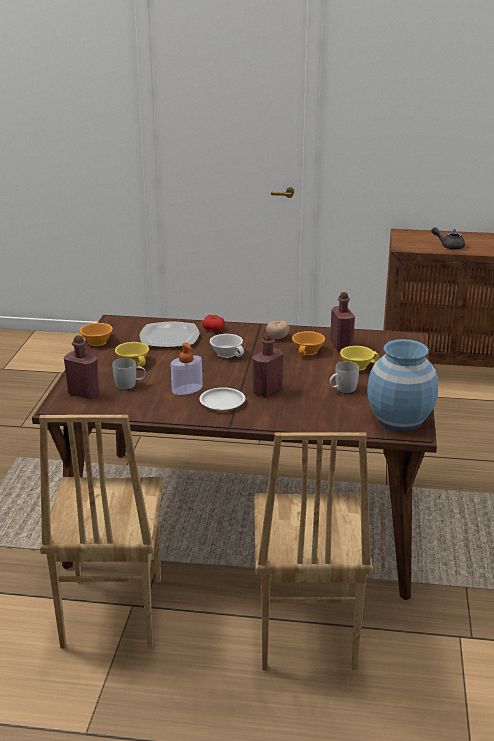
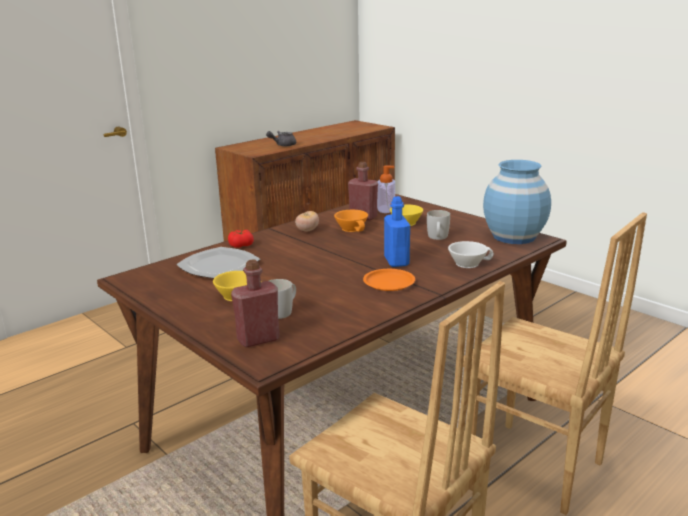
camera: 50 degrees left, 5 degrees down
(97, 341) = (153, 298): orange cup -> none
(187, 389) = (339, 289): soap dispenser -> soap dispenser (386, 209)
(222, 402) = (388, 283): white plate -> orange plate
(228, 353) = (299, 254): white cup -> white cup (468, 263)
(267, 390) = (396, 261): red bottle -> blue bottle

